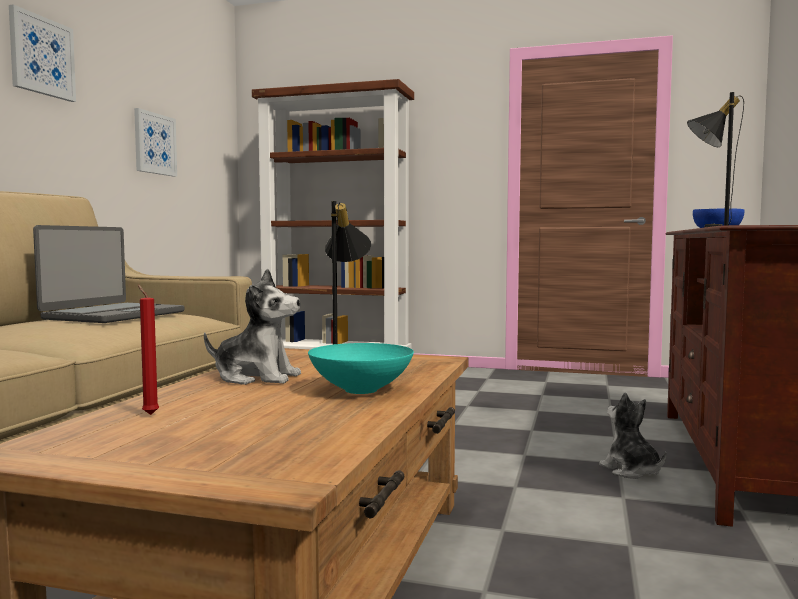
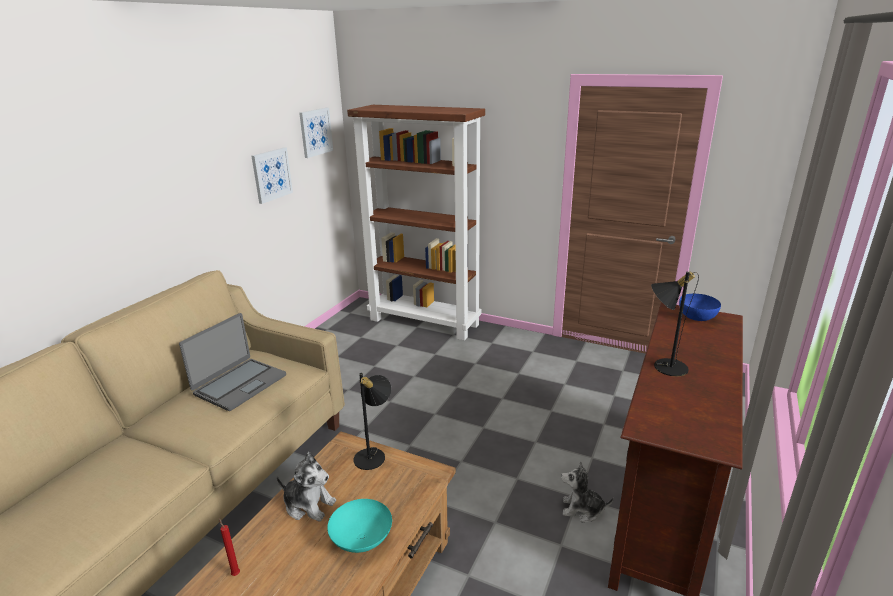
camera: 10 degrees right, 20 degrees up
(42, 56) = (172, 156): picture -> picture (315, 132)
(631, 471) = (582, 510): plush toy -> plush toy turned 60 degrees counterclockwise

